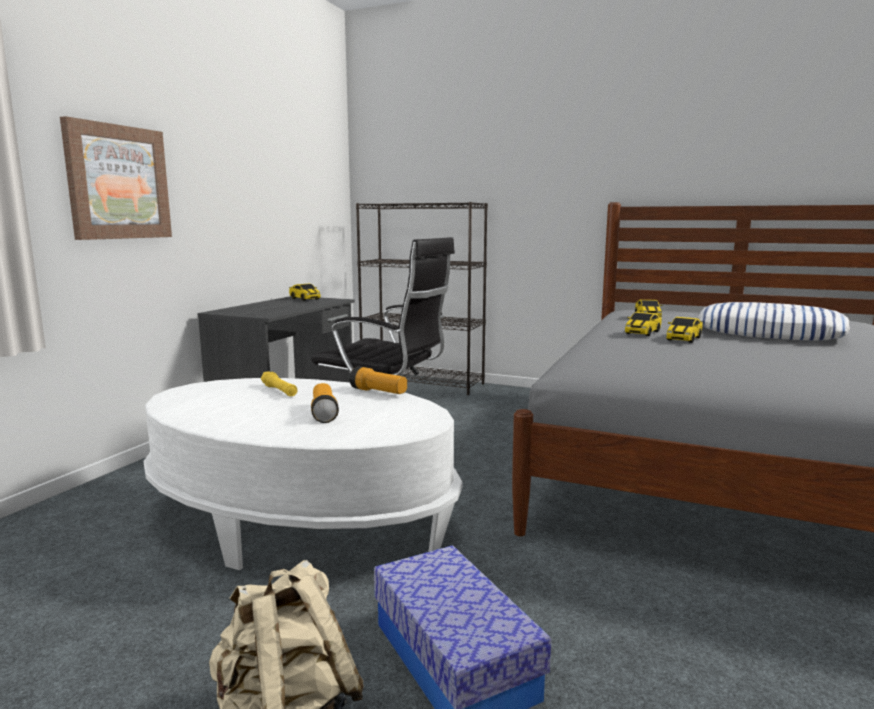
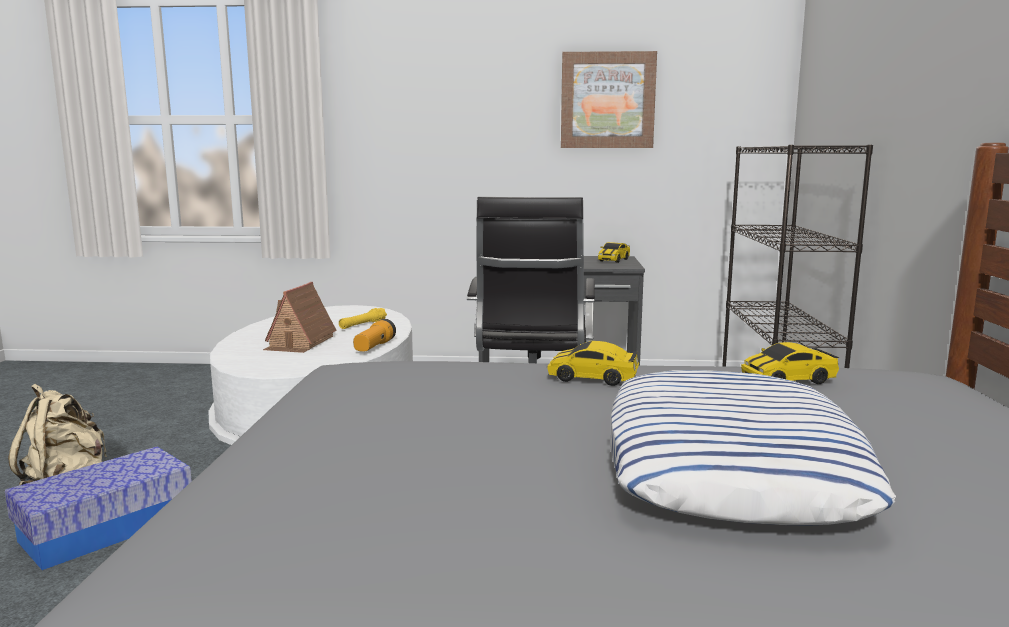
camera: 70 degrees right, 0 degrees up
(118, 182) = (417, 137): picture -> picture (607, 100)
(324, 413) = (300, 343): flashlight -> toy house
(684, 339) = (559, 399): toy car -> none

